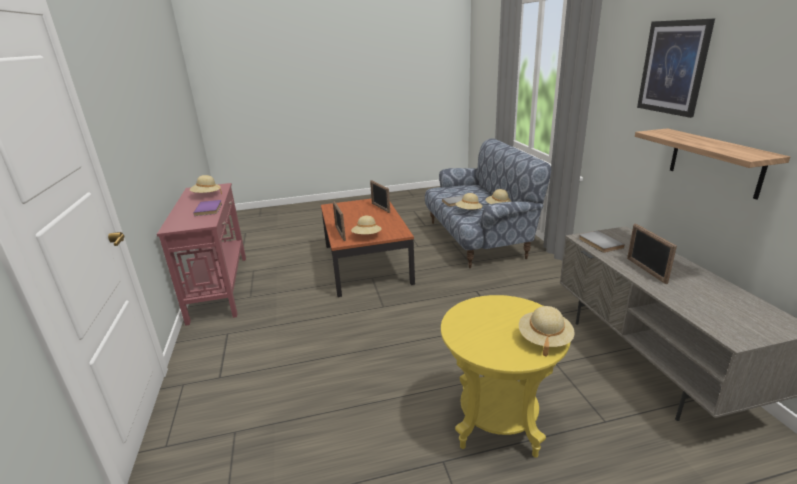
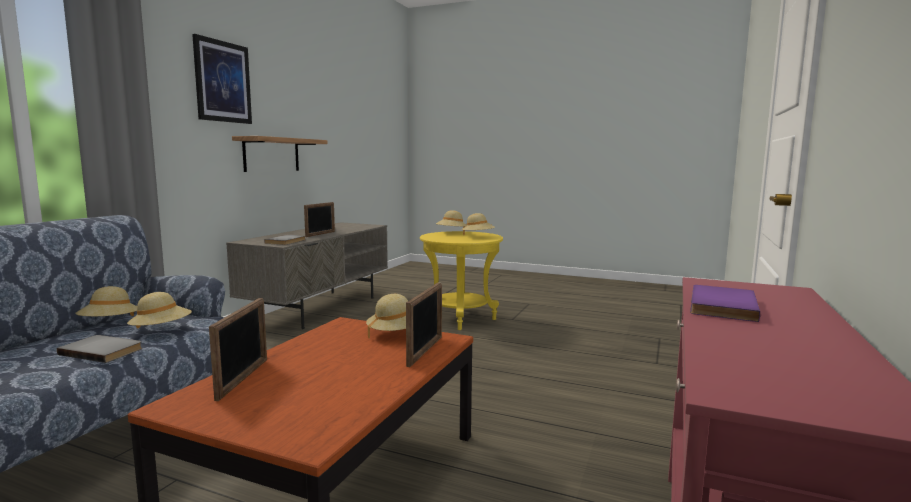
camera: 145 degrees left, 15 degrees down
(206, 195) = (770, 355): beige hat -> beige hat (478, 236)

